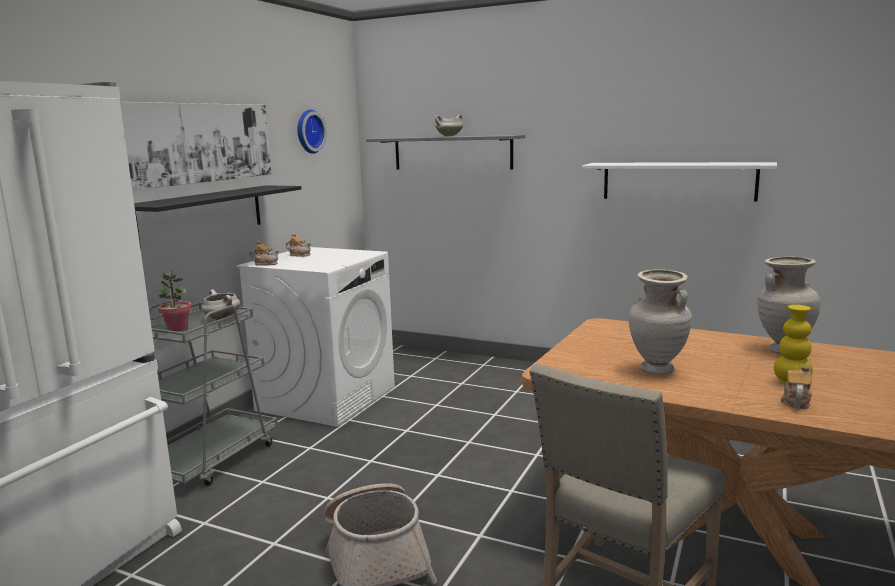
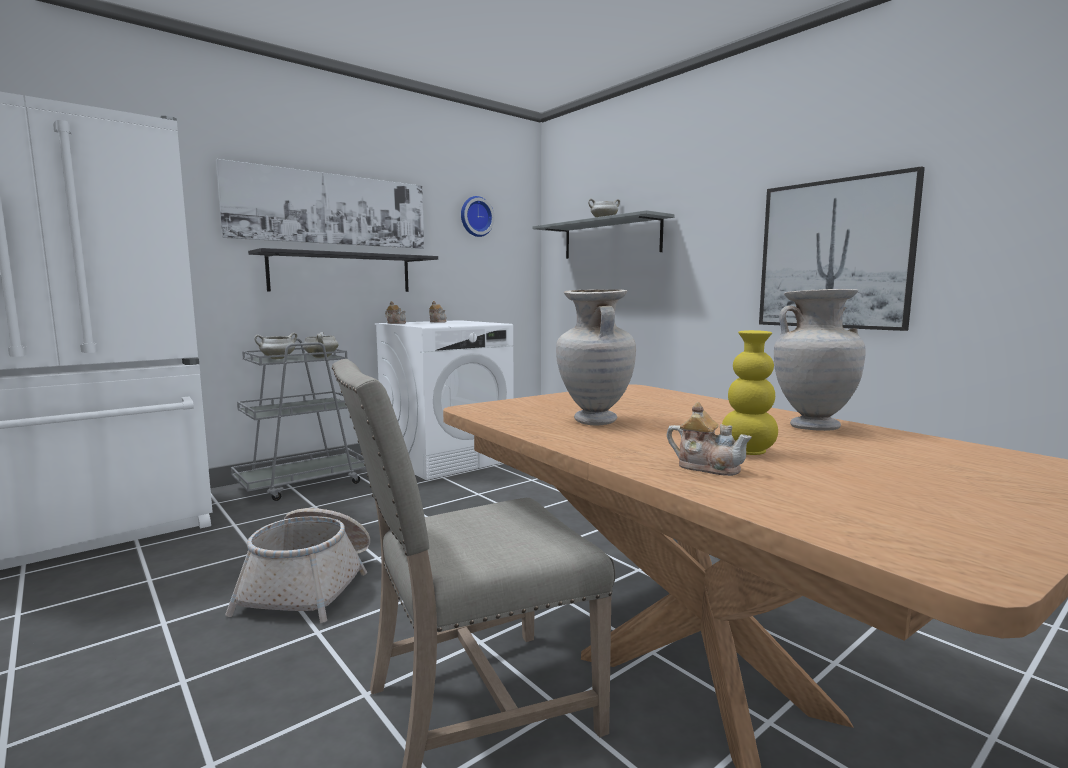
camera: 25 degrees right, 5 degrees down
(177, 329) = (277, 358): potted plant -> white cooking pot
(678, 181) = (834, 254): white shelf -> picture
(795, 401) = (707, 467): teapot -> teapot turned 75 degrees clockwise

